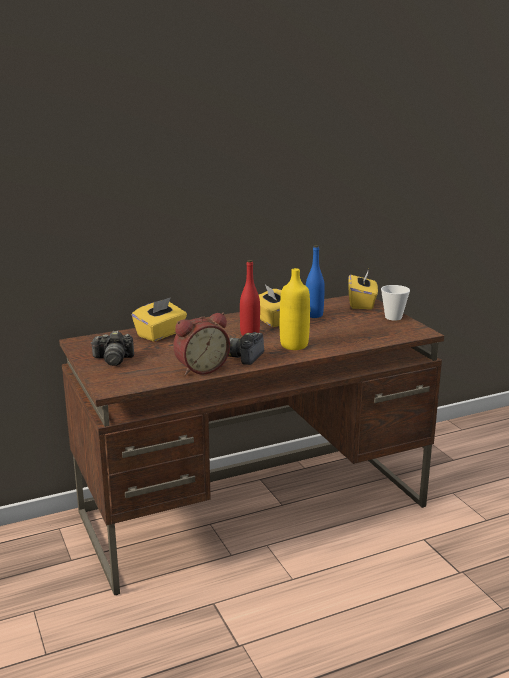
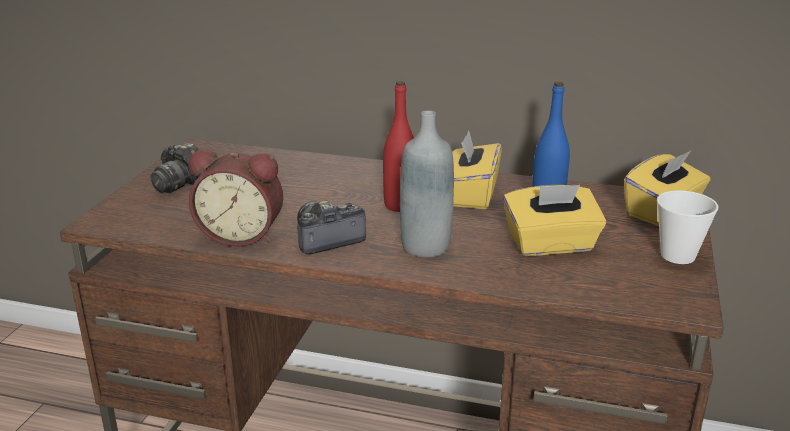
camera: 40 degrees right, 5 degrees up
(160, 334) = (295, 168): yellow tissue box -> yellow tissue box (551, 245)
(294, 345) = (425, 246): yellow bottle -> grey bottle

